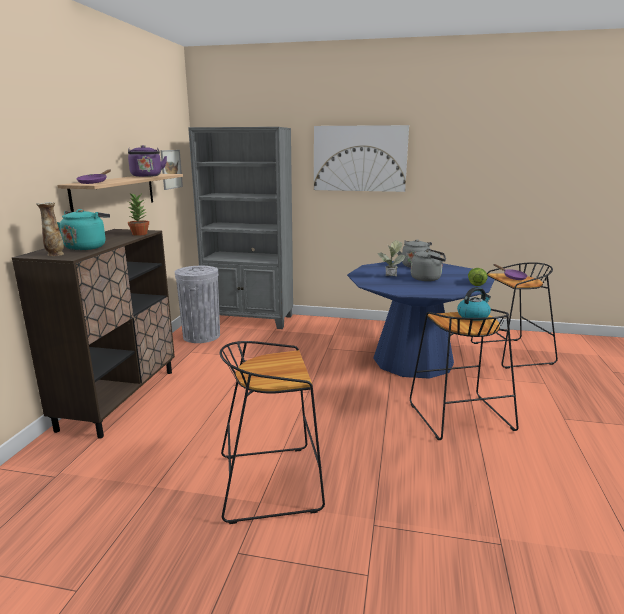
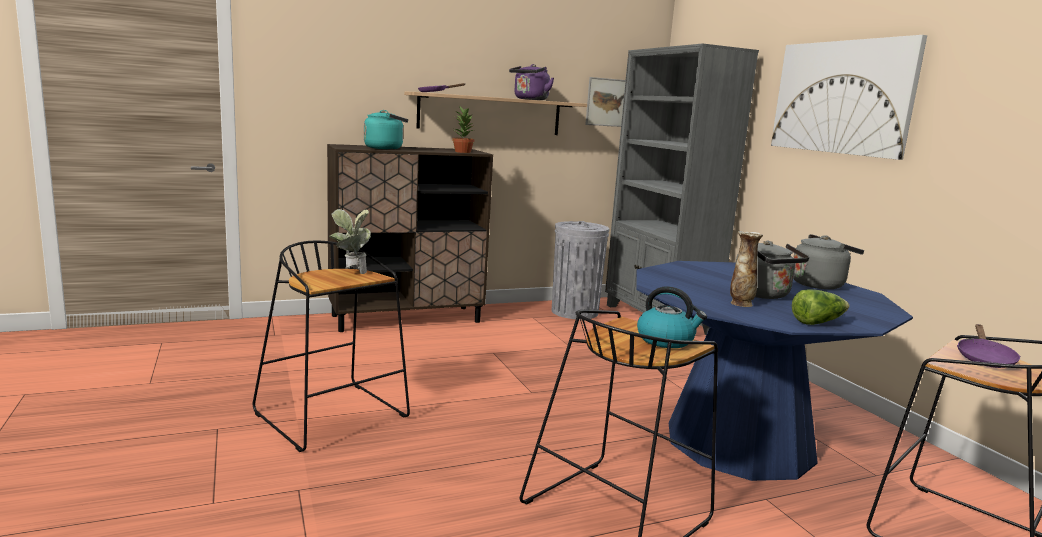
camera: 55 degrees right, 5 degrees down
(55, 254) = (348, 146): vase -> vase (741, 304)
(390, 277) = (715, 278): potted plant -> potted plant (351, 272)

